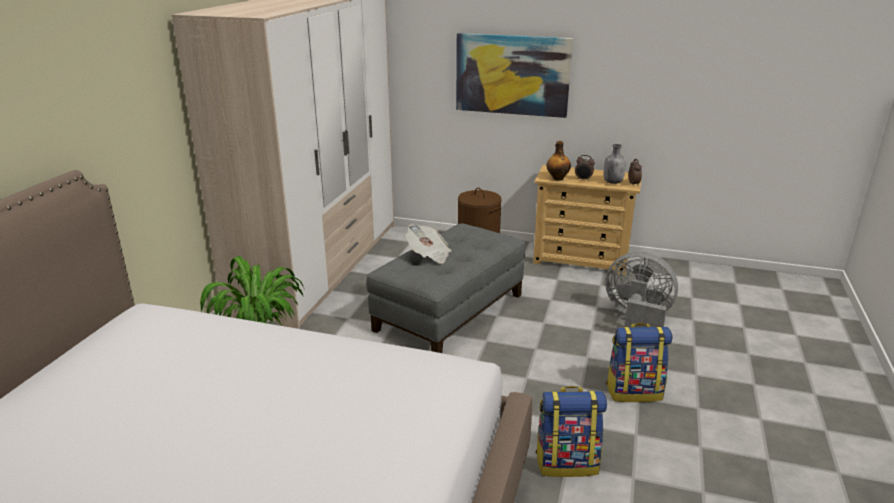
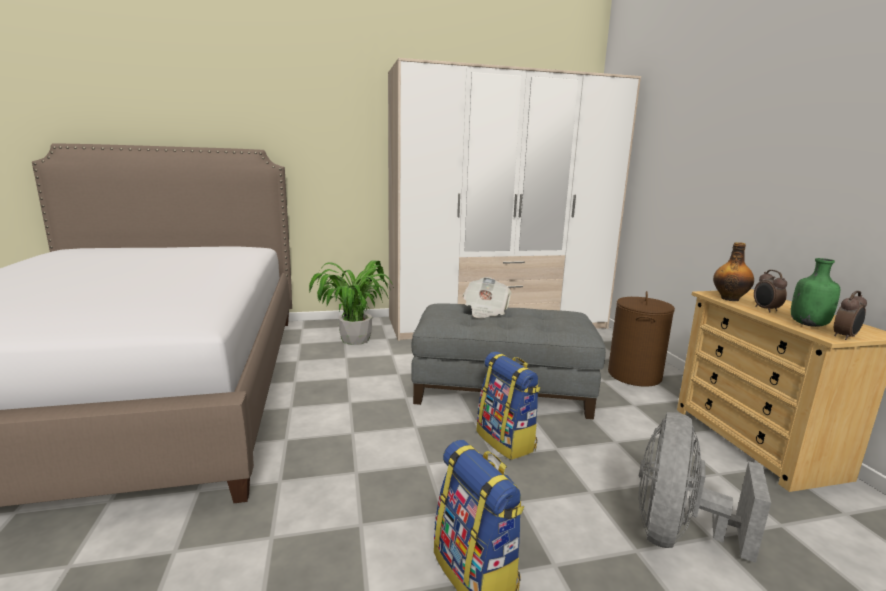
camera: 60 degrees right, 10 degrees down
(512, 75) = (739, 160): picture -> none
(567, 463) = (274, 537): backpack -> backpack (507, 441)
(612, 182) = (809, 324): grey bottle -> green bottle
(637, 320) = (677, 533): grey fan -> grey fan turned 150 degrees counterclockwise

